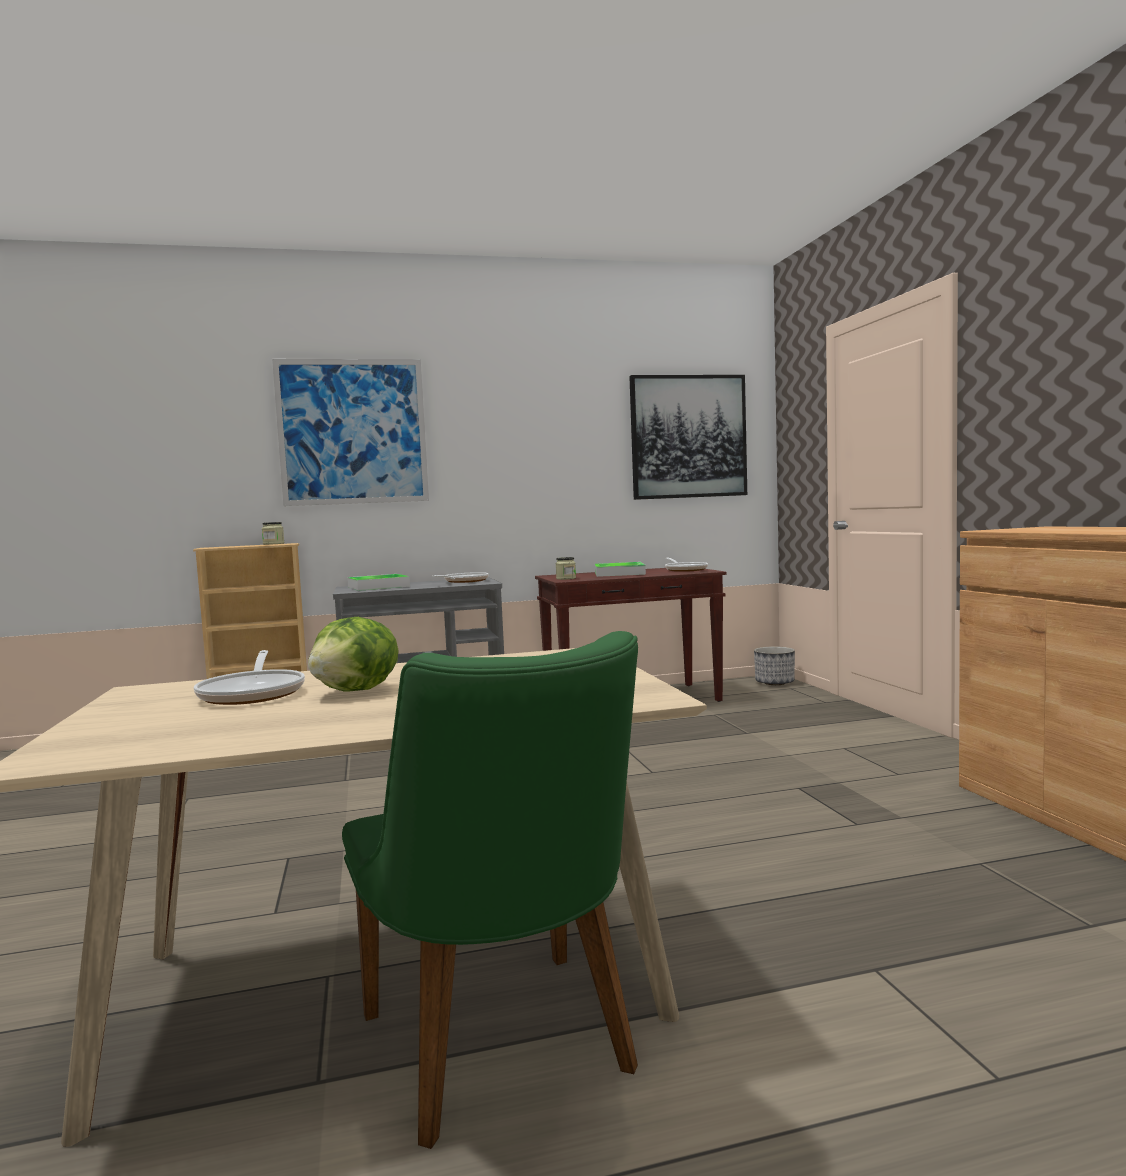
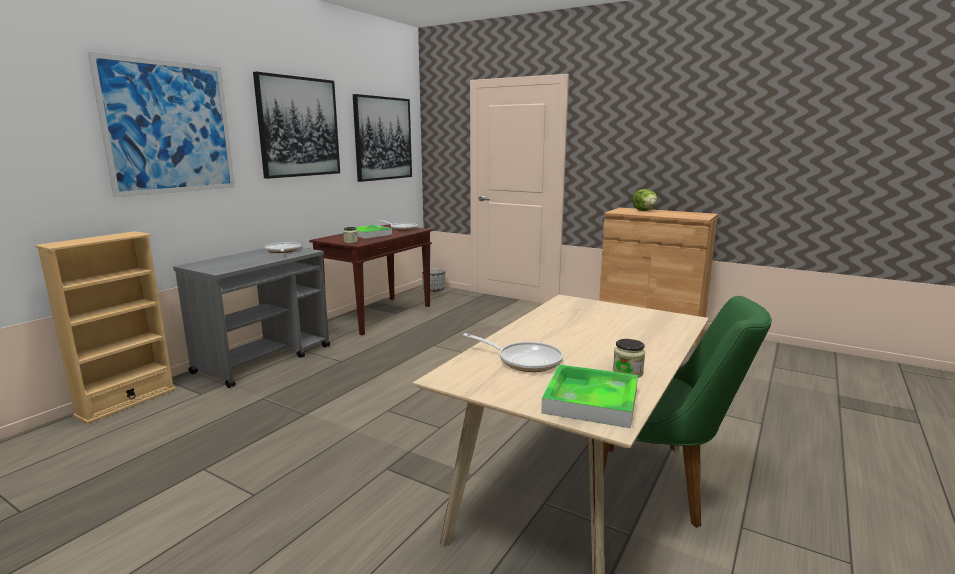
camera: 45 degrees left, 10 degrees up
(273, 544) = (121, 235): jar -> jar (627, 372)
(357, 691) = (569, 345): lettuce -> lettuce (644, 211)
(378, 586) = (224, 263): tray -> tray (591, 400)
(532, 425) = (299, 127): none -> picture

